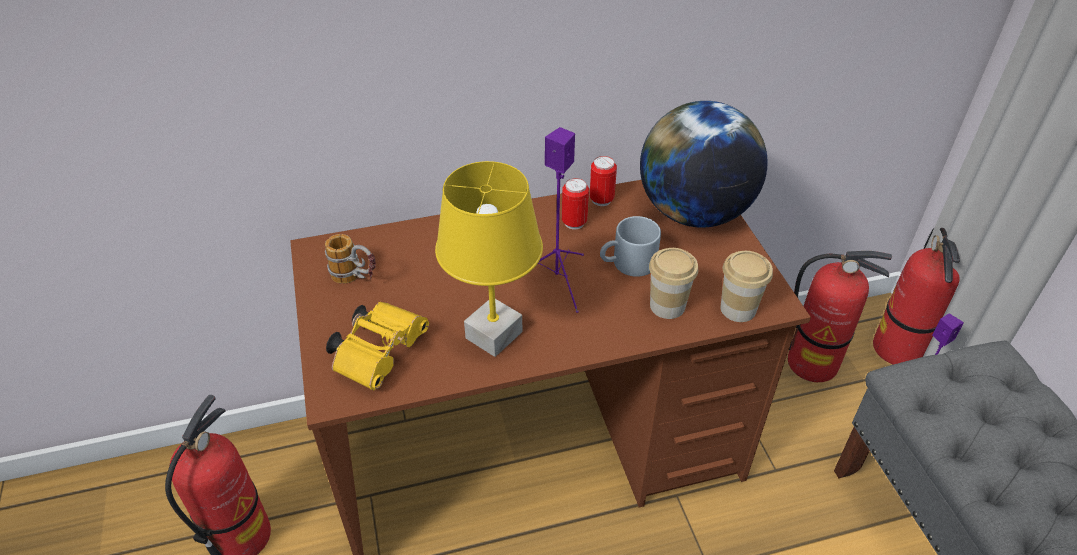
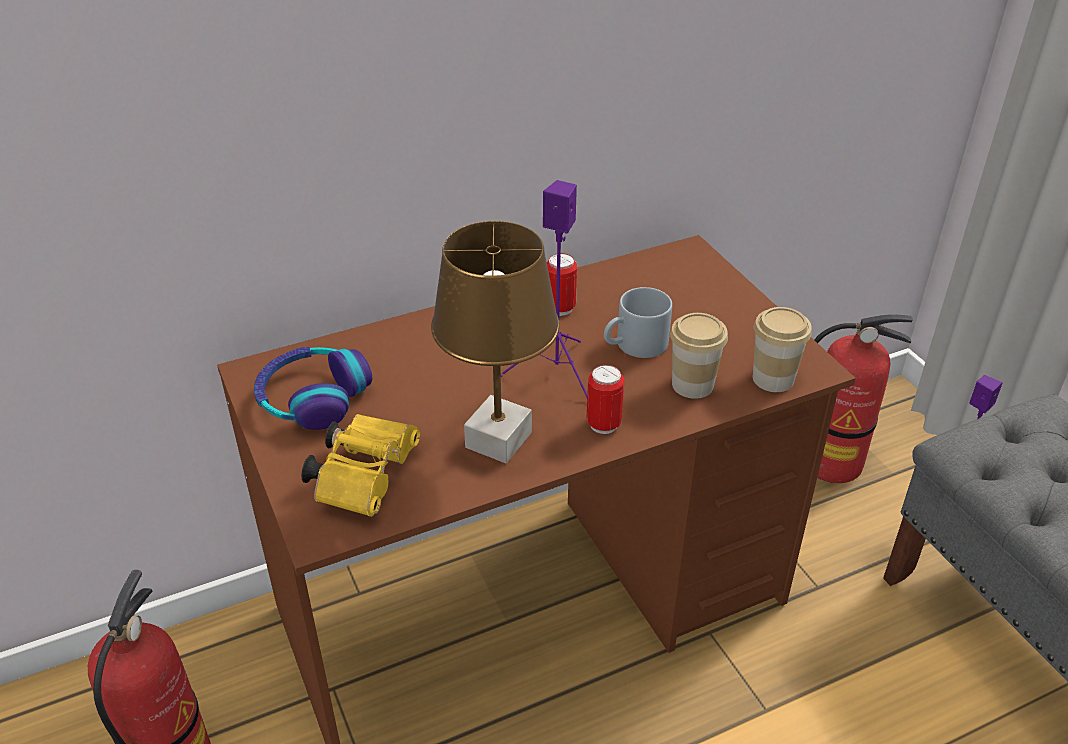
camera: 10 degrees left, 5 degrees down
(356, 278) = (313, 398): mug -> headphones
(494, 334) = (498, 439): yellow table lamp -> brown table lamp
(601, 200) = (585, 280): can -> can (603, 424)
(694, 213) = (695, 283): globe -> none
(898, 349) = (923, 435): fire extinguisher -> none

